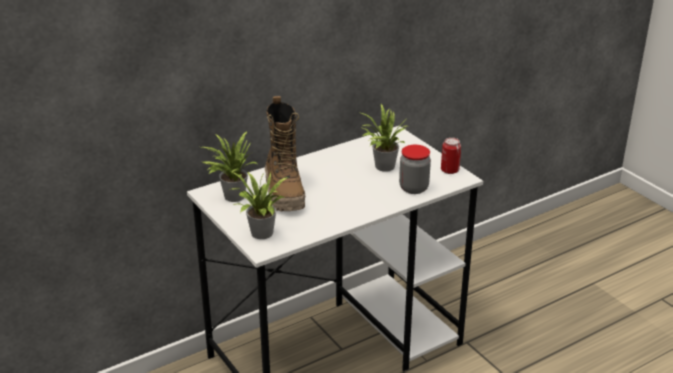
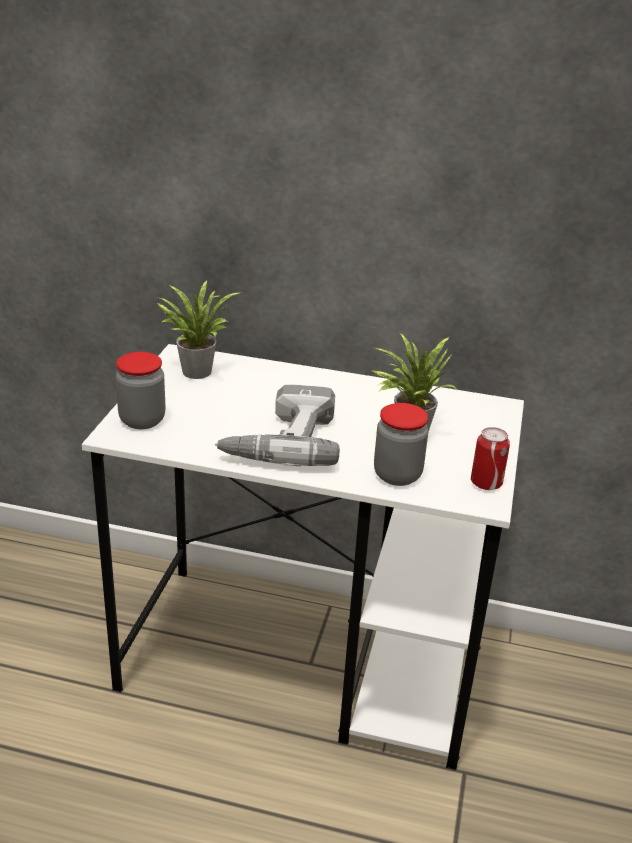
camera: 45 degrees right, 0 degrees up
(260, 234) = (142, 420): potted plant -> jar
(285, 193) = (247, 397): boot -> none
(339, 203) = (280, 439): none -> power drill

